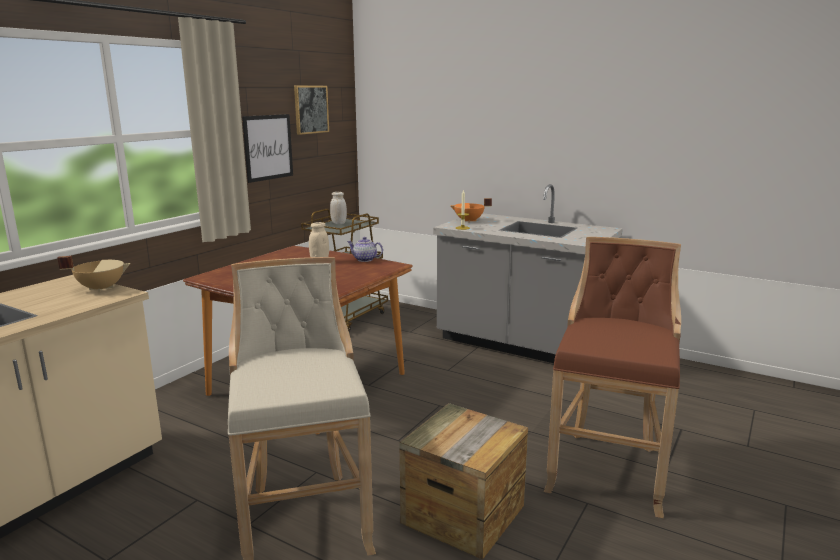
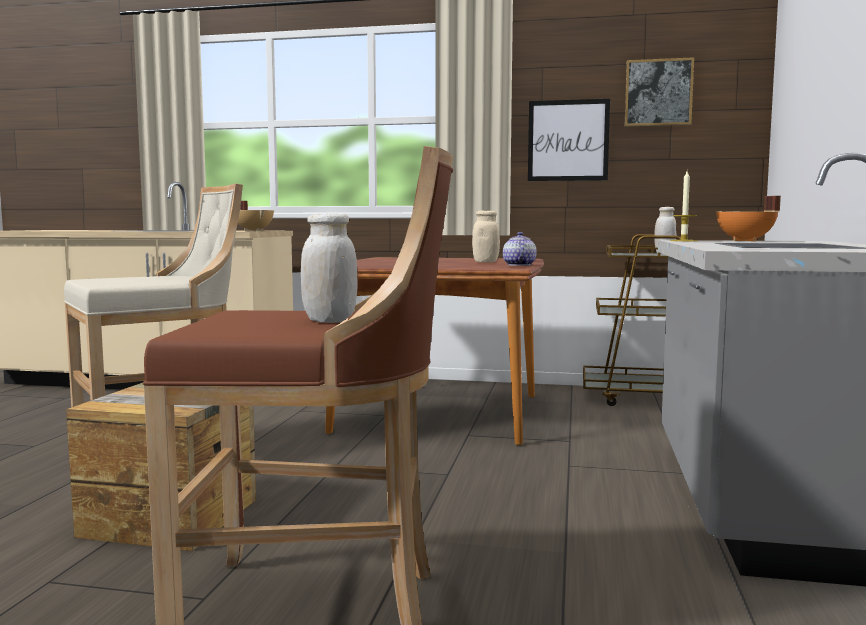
camera: 70 degrees right, 10 degrees down
(621, 330) = (329, 321): none -> white jar

